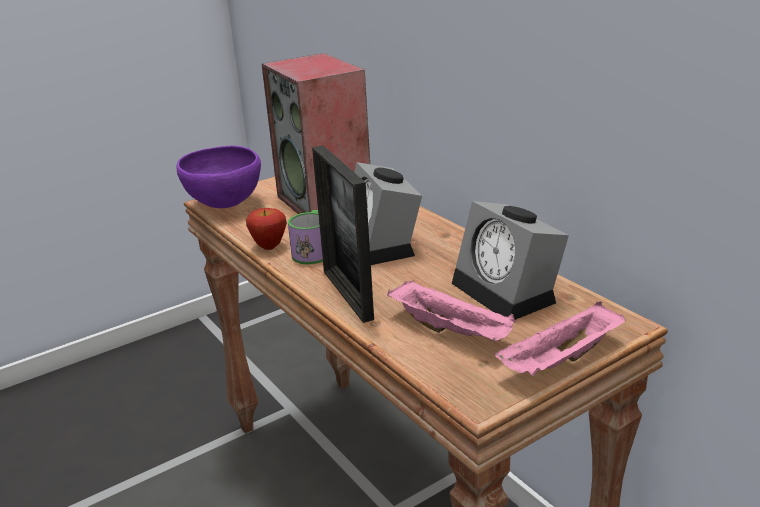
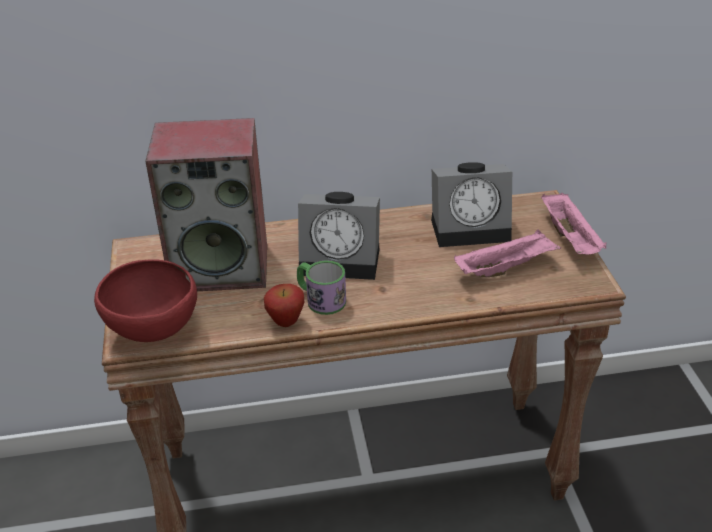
camera: 65 degrees left, 10 degrees up
(224, 206) = (153, 333): purple bowl -> red bowl
(347, 294) = (416, 300): picture frame -> none

